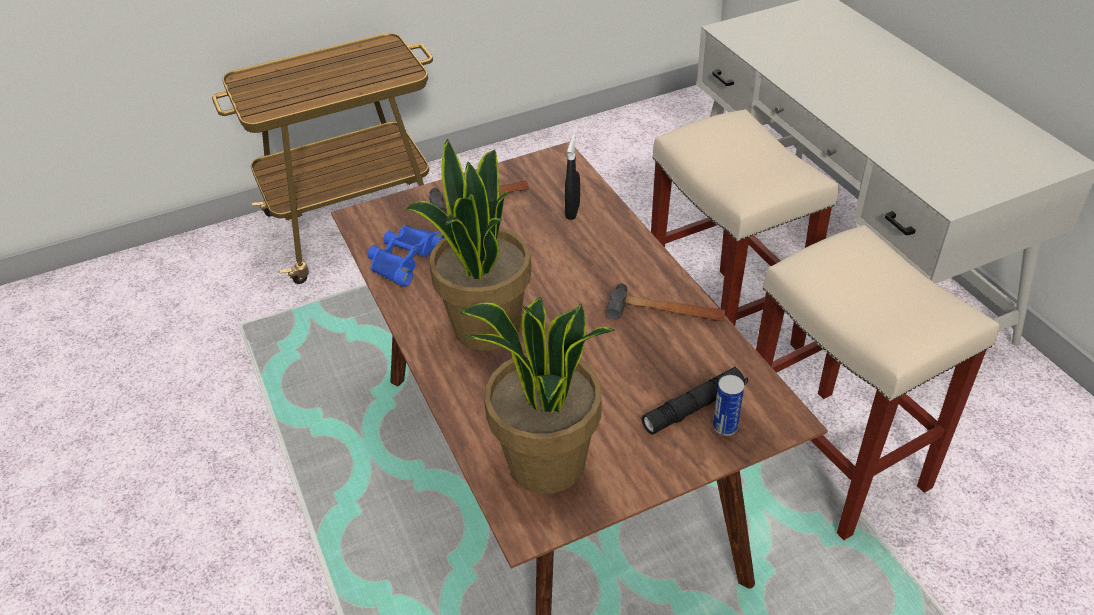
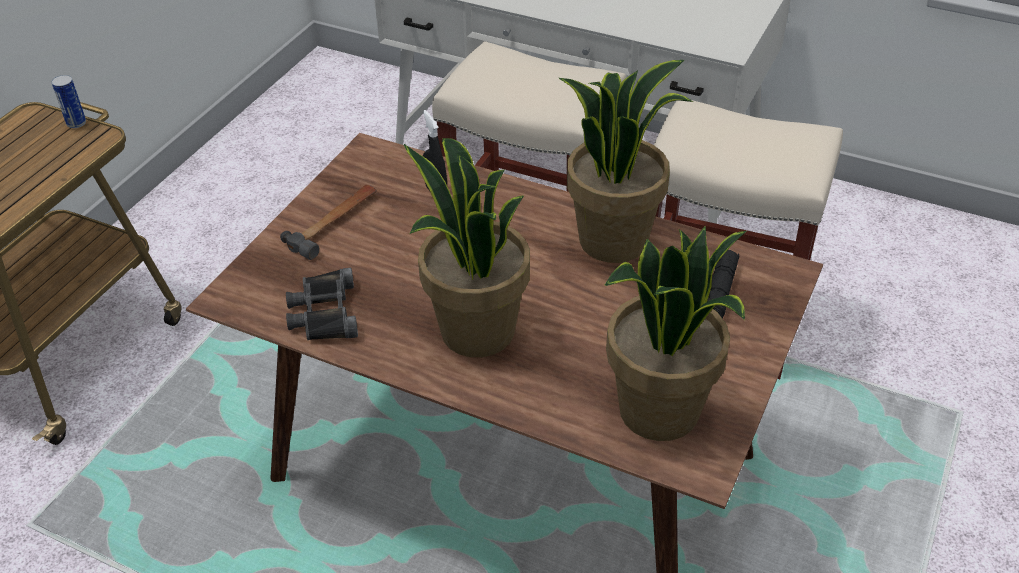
camera: 40 degrees left, 0 degrees up
(404, 259) = (323, 313): blue binoculars -> black binoculars
(665, 313) = (613, 239): hammer -> potted plant
(725, 427) = (755, 302): can -> can (76, 123)

